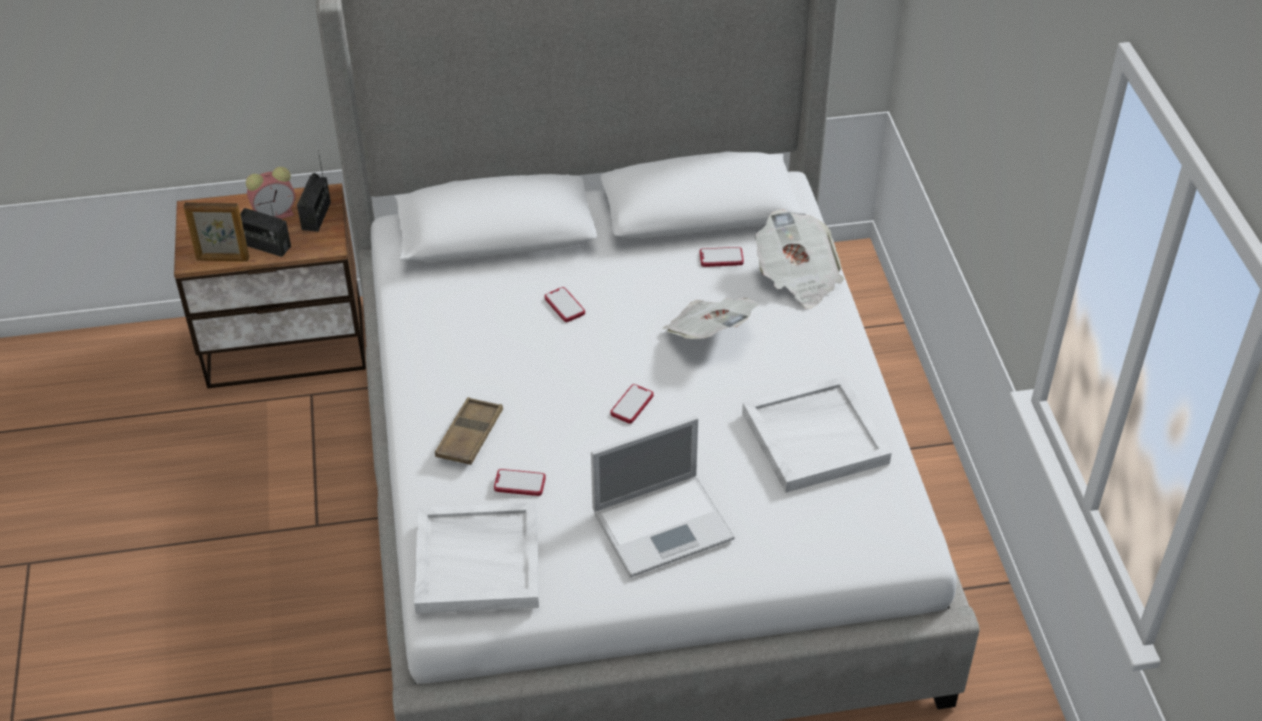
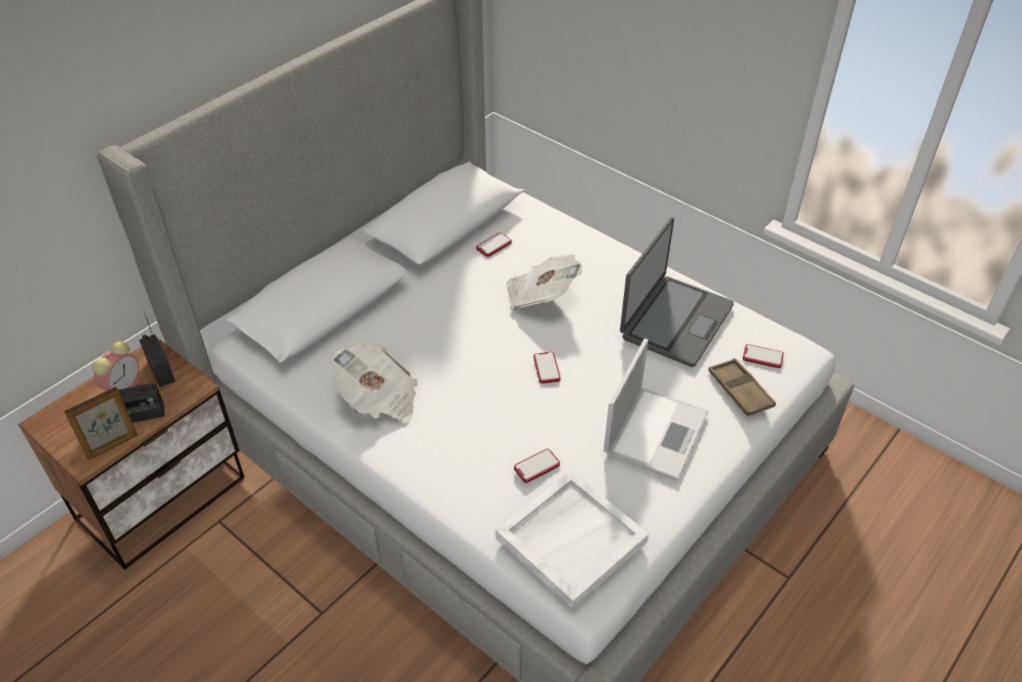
camera: 40 degrees left, 0 degrees up
(470, 436) = (462, 457): brown tray -> brown tray (740, 391)
(564, 306) = (427, 330): phone -> phone (762, 357)
(797, 277) = (553, 233): newspaper -> newspaper (379, 398)
(815, 436) = (675, 321): white tray -> laptop

